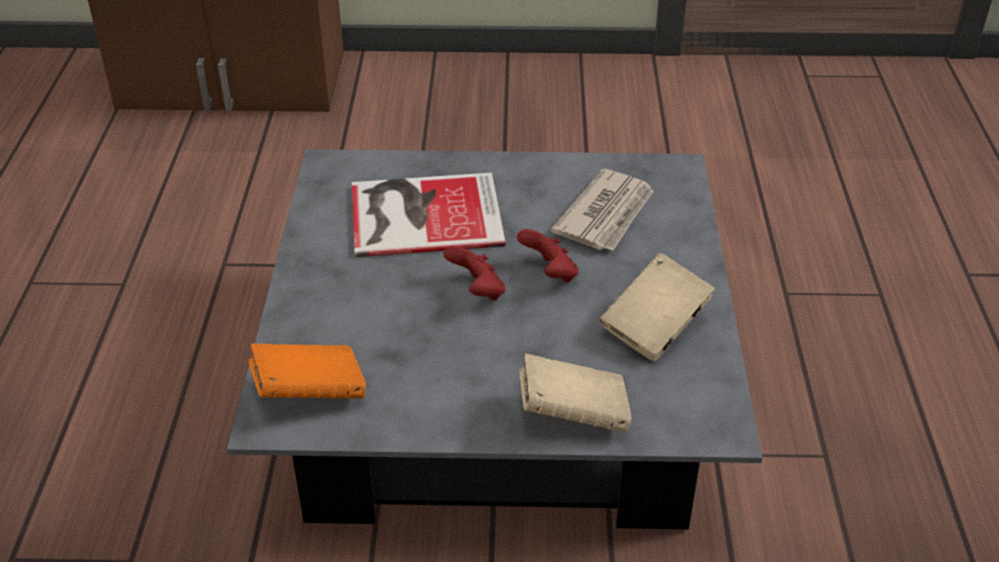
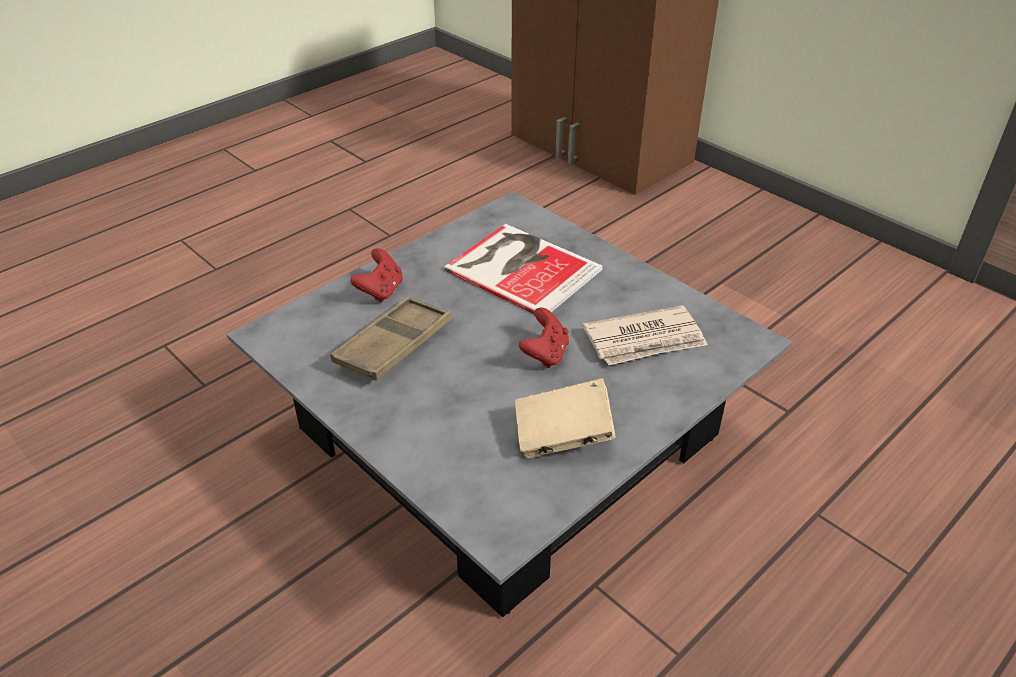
camera: 45 degrees right, 0 degrees up
(309, 392) = (306, 331): orange book -> none
(413, 348) = (394, 345): none -> brown tray
(477, 291) = (483, 335): red game controller -> red game controller (381, 291)
(573, 414) = (422, 452): beige book -> none

